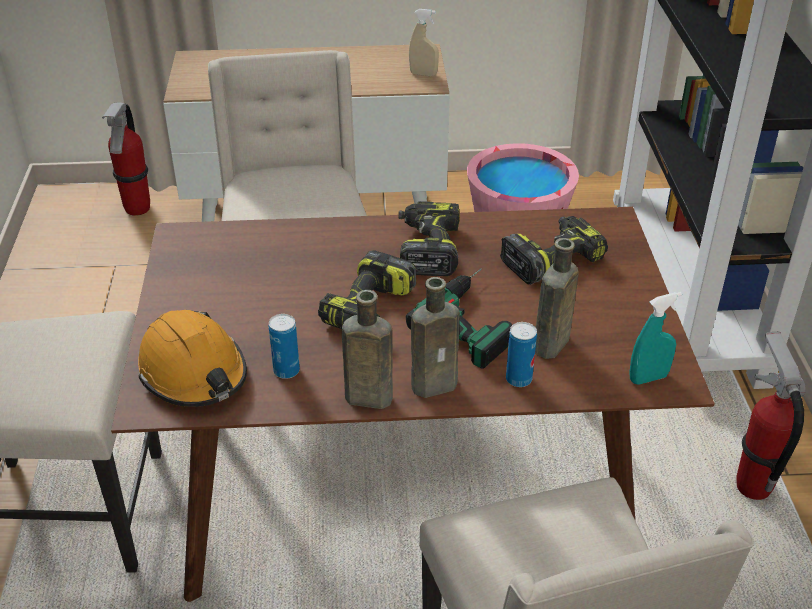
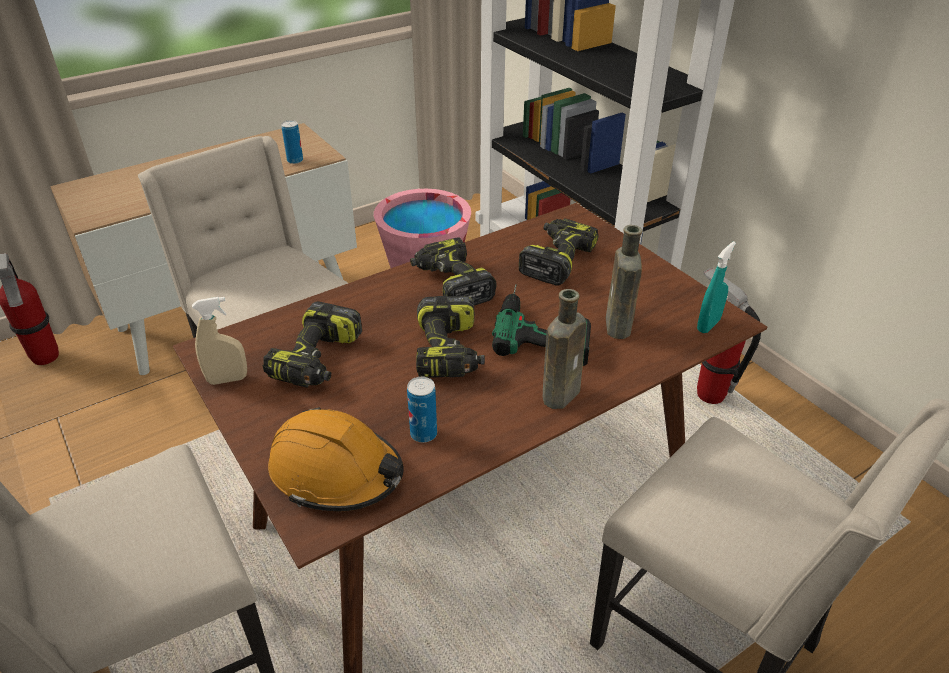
camera: 30 degrees left, 0 degrees up
(255, 276) = (318, 360): none -> power drill
(365, 398) = (514, 429): brown bottle -> none
(423, 74) = (311, 149): beige spray bottle -> beige spray bottle (227, 379)
(518, 379) = (620, 363): can -> can (295, 160)

